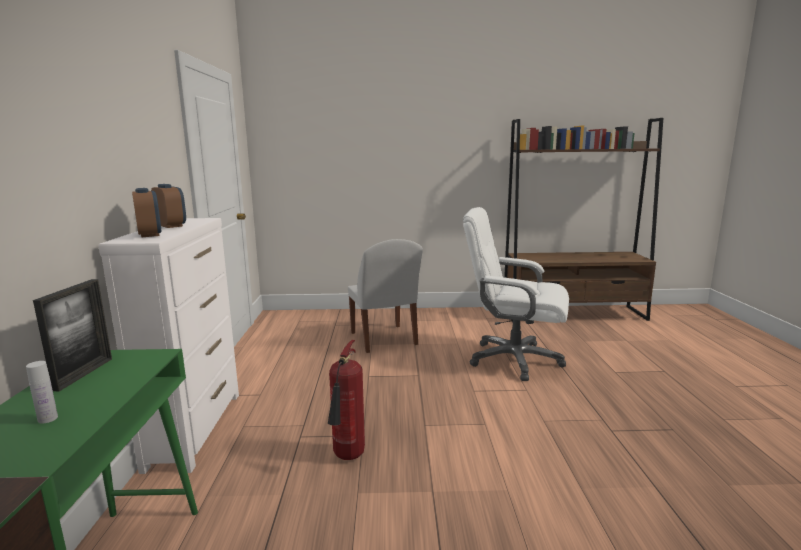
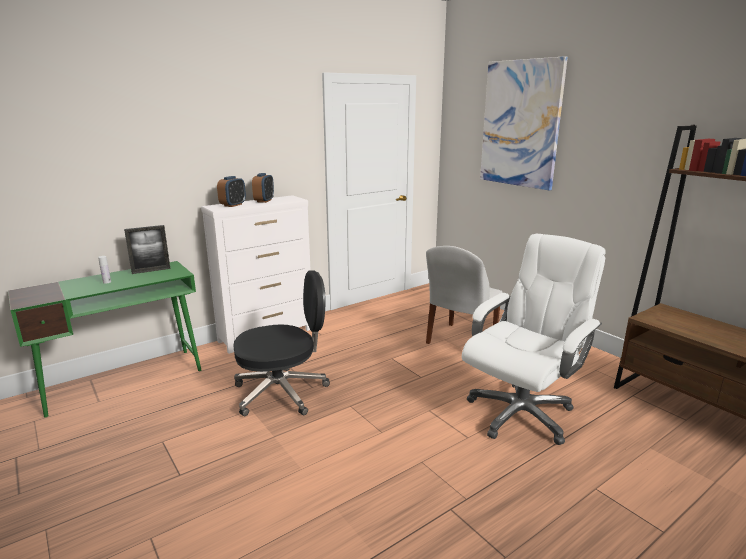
camera: 55 degrees right, 5 degrees up
(348, 457) = (282, 392): fire extinguisher -> black office chair
(356, 127) = (520, 124): none -> picture
(513, 359) = (521, 413): white office chair -> white office chair turned 60 degrees clockwise

